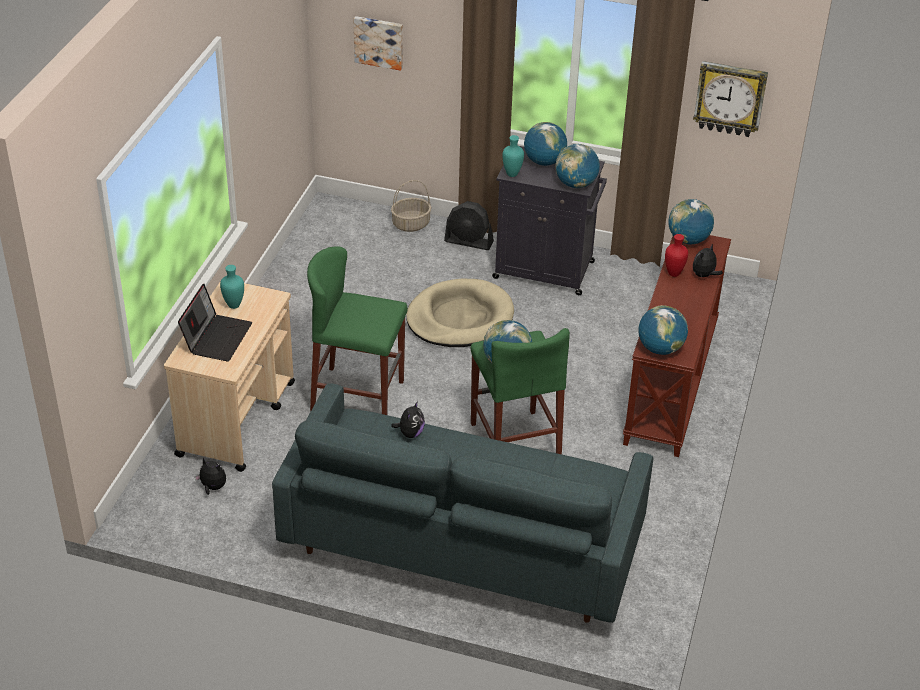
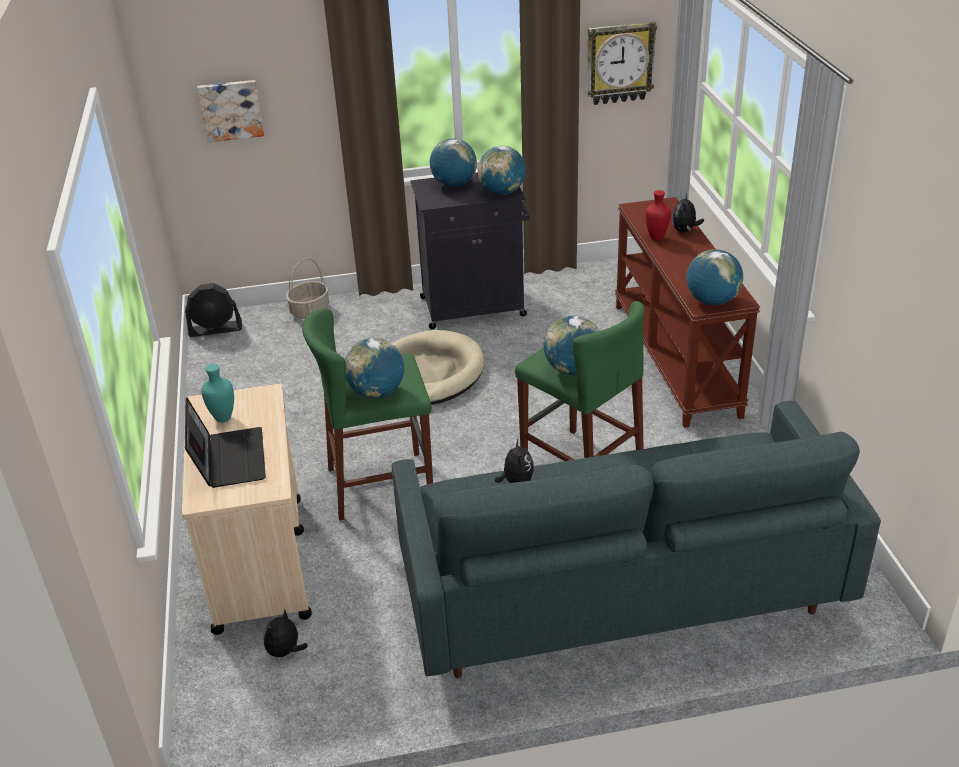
camera: 25 degrees left, 5 degrees down
(212, 487) = (285, 652): plush toy -> plush toy turned 60 degrees counterclockwise
(469, 242) = (380, 307): black fan -> black fan (216, 329)
(511, 174) = (432, 202): turquoise vase -> none
(688, 240) = (640, 209): globe -> globe (377, 392)

